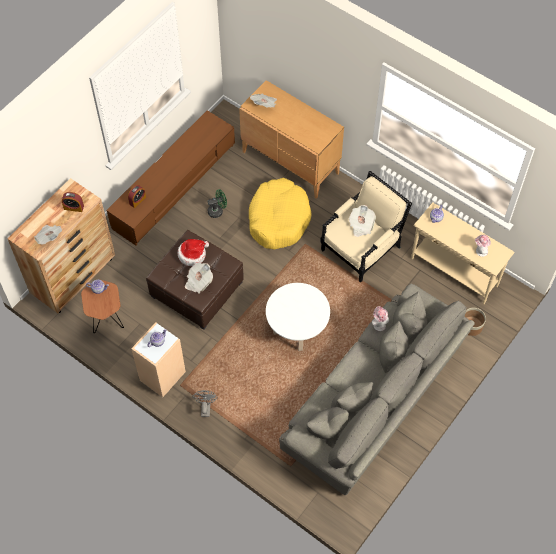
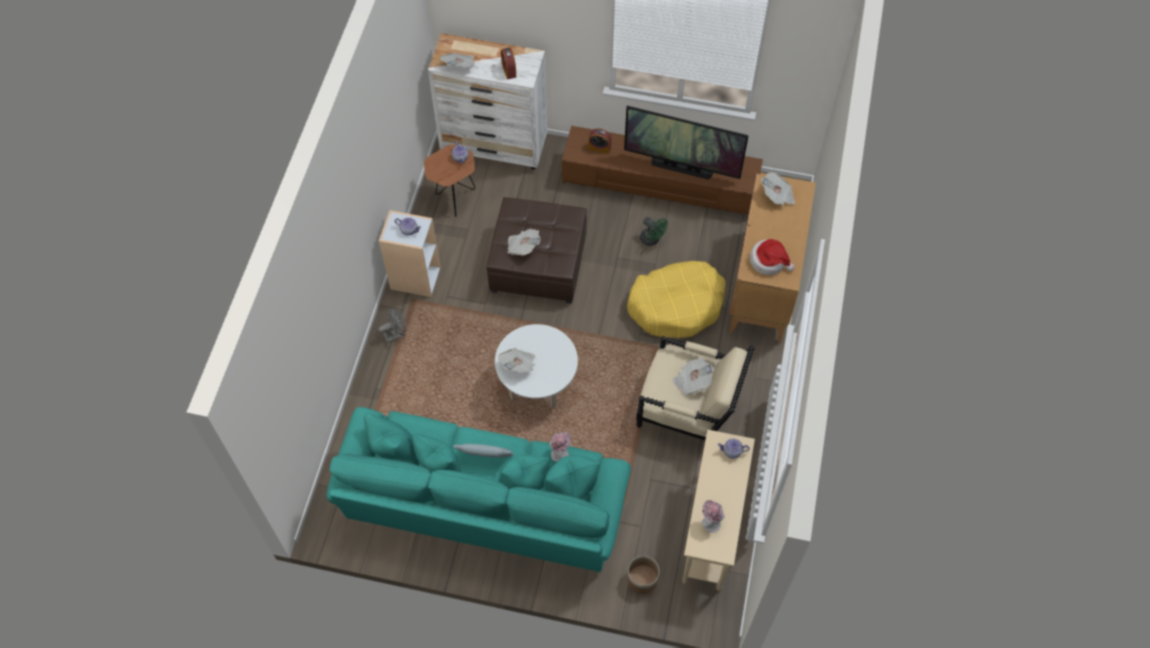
camera: 65 degrees right, 0 degrees up
(74, 276) = (495, 146): brown dresser -> white dresser
(185, 159) = (681, 167): none -> television
(192, 254) = (555, 226): hat -> hat (769, 261)
(296, 323) = (518, 365): none -> newspaper
(359, 373) = (485, 457): none -> blue pillow
(374, 401) = (484, 504): grey sofa -> turquoise sofa

